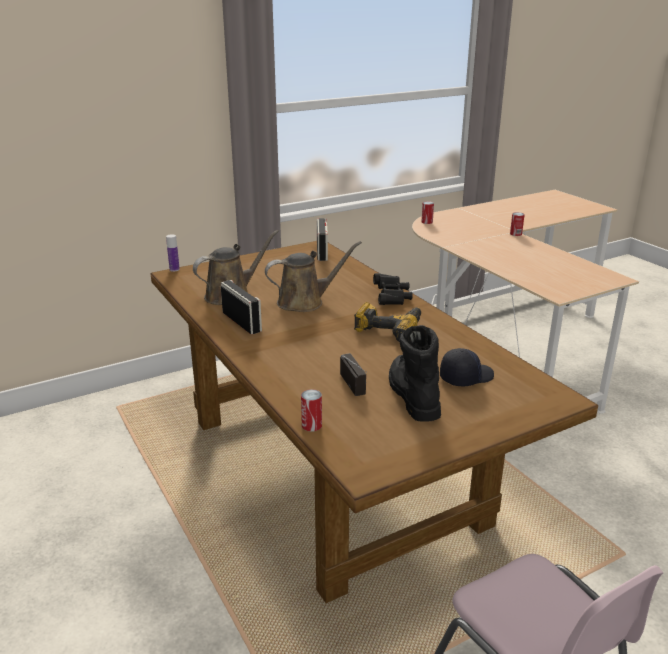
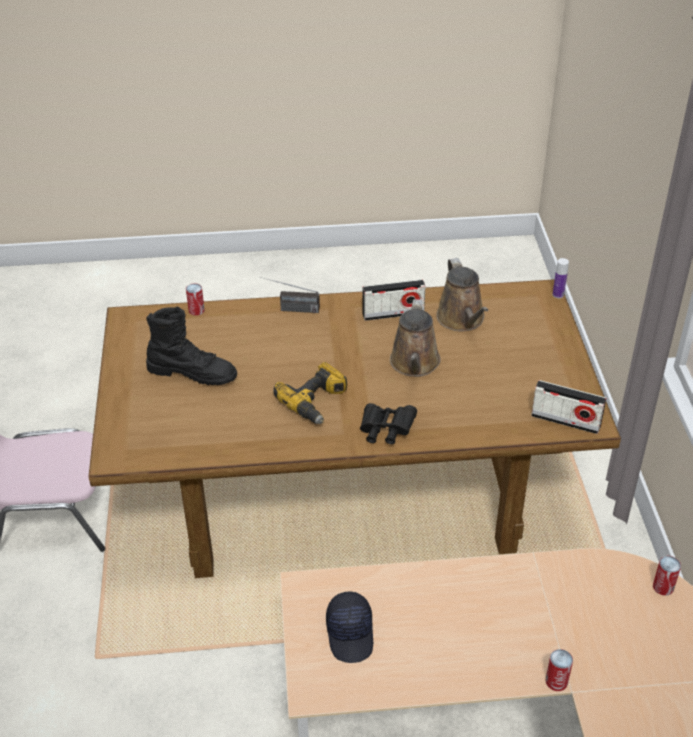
camera: 115 degrees right, 15 degrees up
(358, 390) = (223, 346): radio -> radio (289, 309)
(465, 377) = (192, 415): black cap -> black cap (351, 634)

